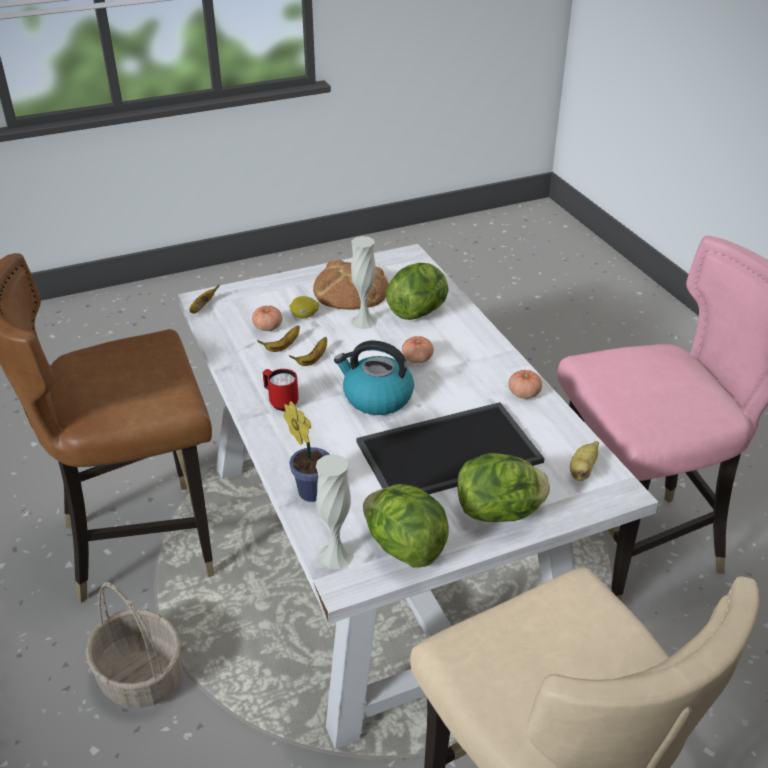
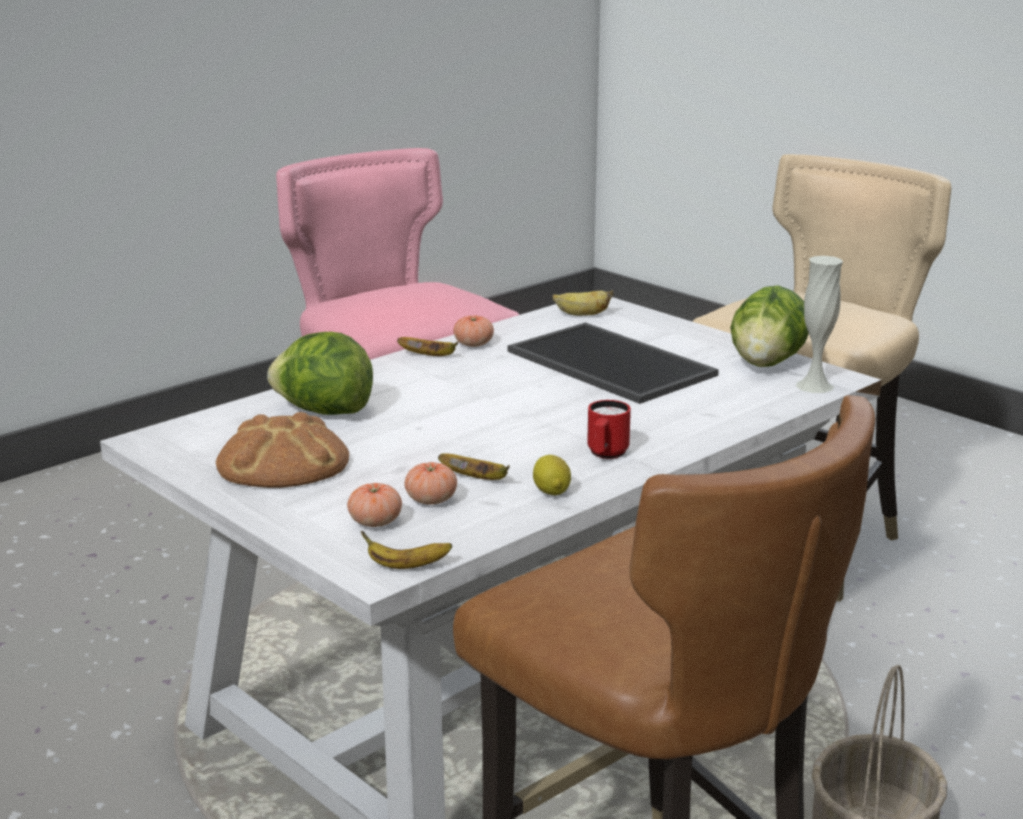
camera: 110 degrees left, 15 degrees down
(304, 316) = (382, 480): lemon -> lemon (551, 491)
(310, 490) = (741, 411): potted plant -> none
(313, 360) = (494, 454): banana -> banana (429, 356)
(364, 321) = (371, 439): white vase -> none
(376, 398) = (546, 406): kettle -> none
(417, 359) = (443, 398): tomato -> tomato (375, 522)
(500, 512) = (676, 336): lettuce -> none

